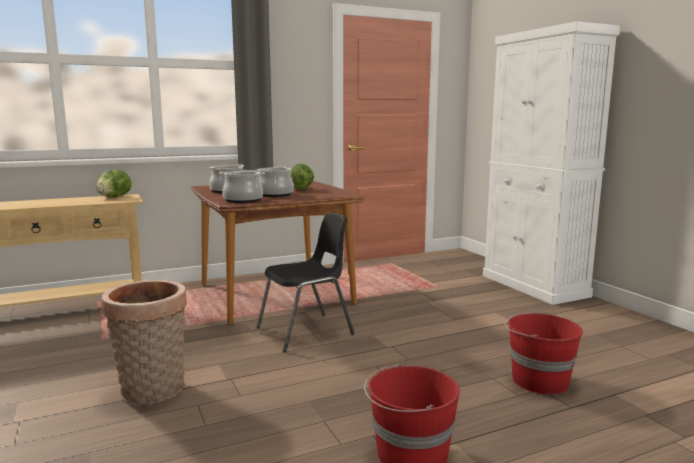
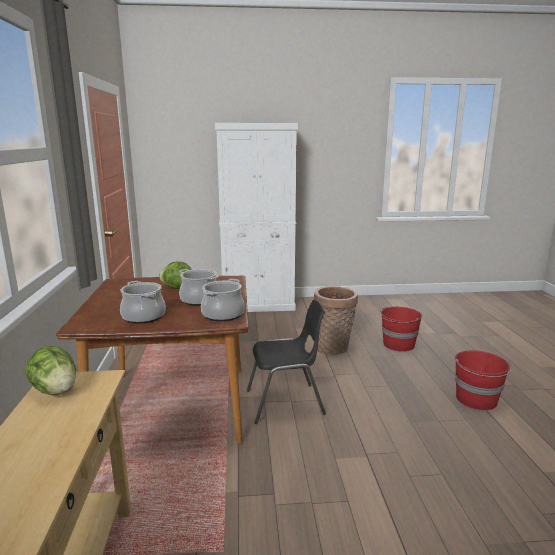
camera: 70 degrees left, 5 degrees up
(152, 392) = (382, 503): basket -> basket (333, 348)
(307, 331) = (286, 403): black chair -> black chair turned 90 degrees clockwise

